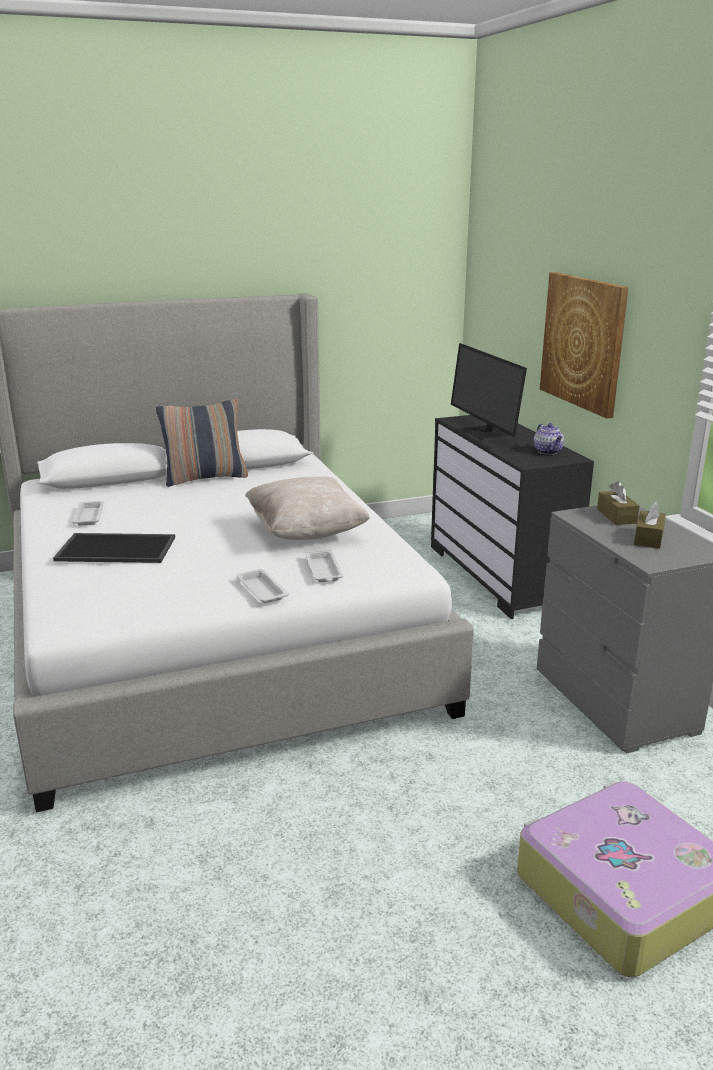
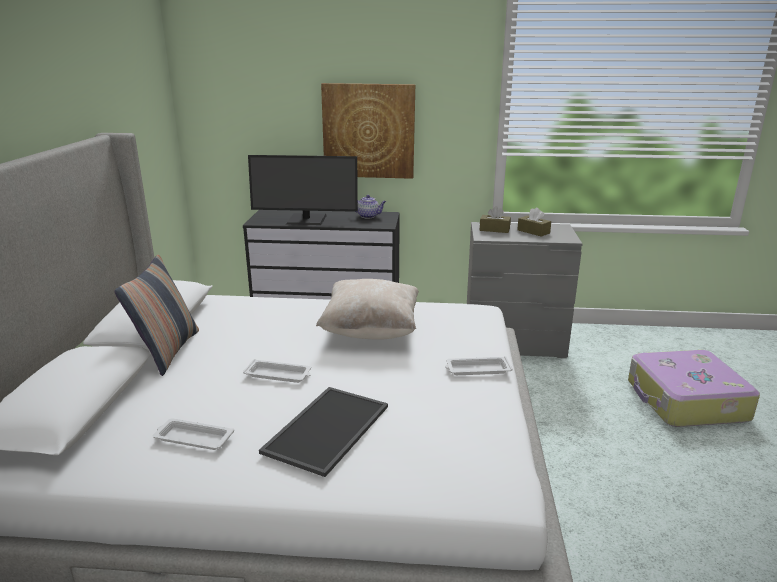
camera: 65 degrees left, 0 degrees up
(323, 570) = (458, 338): white tray -> white tray (279, 375)

